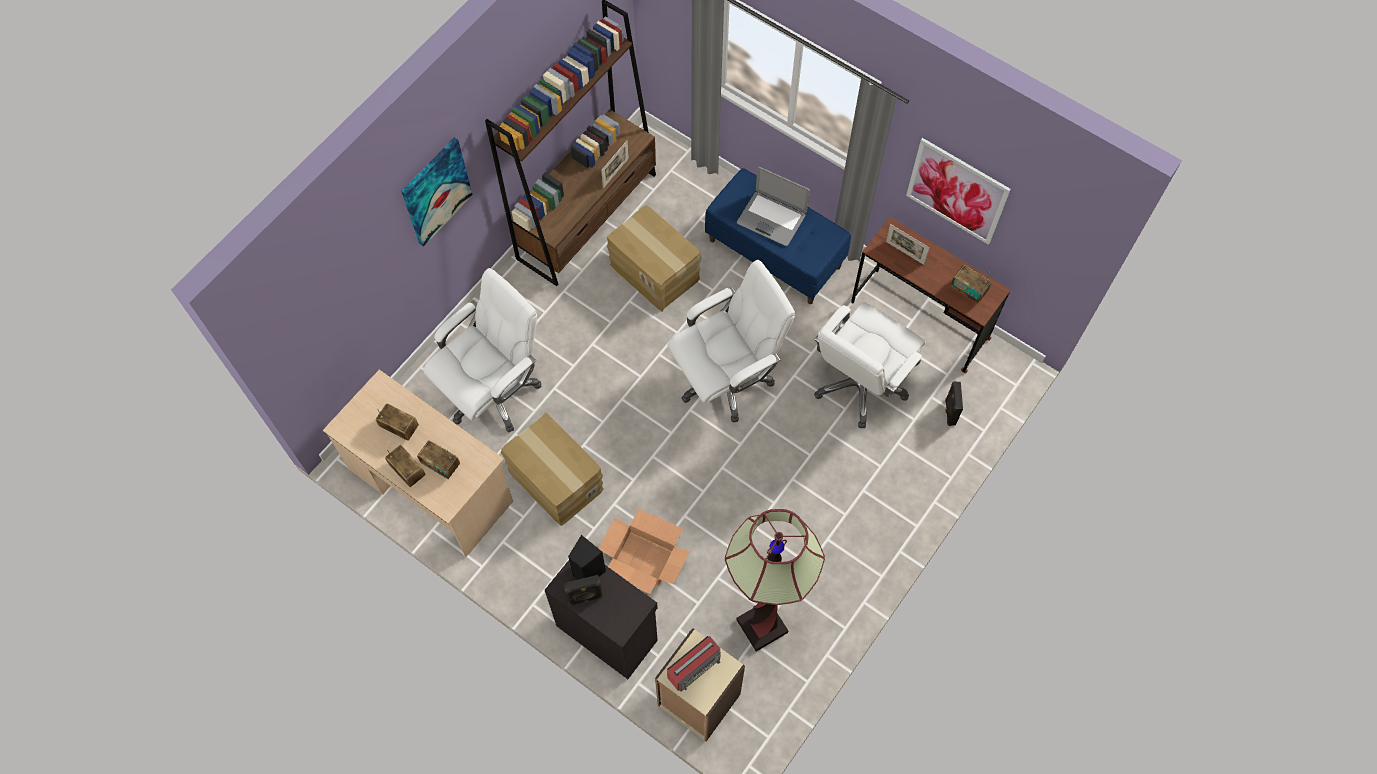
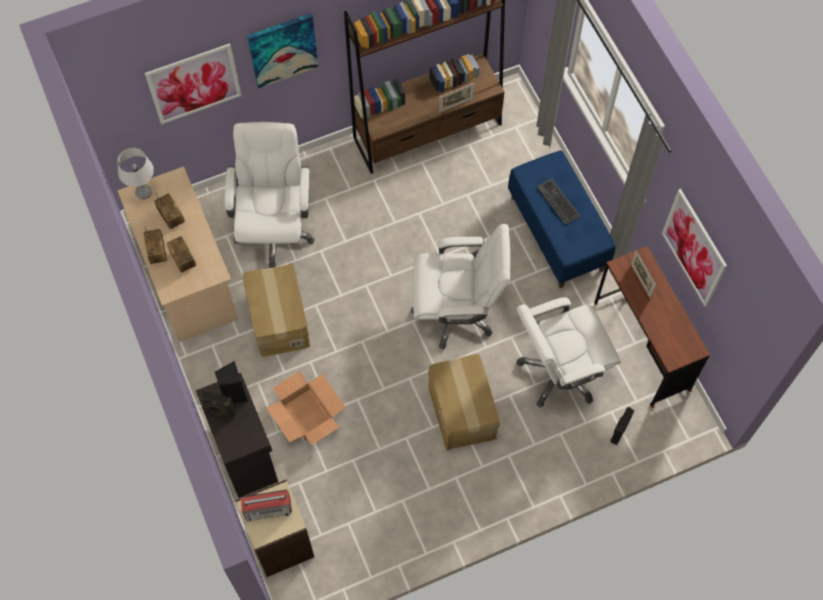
camera: 30 degrees right, 0 degrees up
(353, 418) = (144, 192): none -> grey table lamp
(362, 271) = (194, 83): none -> picture
(493, 391) = (274, 229): white office chair -> white office chair turned 75 degrees counterclockwise
(655, 271) = (453, 200): cardboard box -> cardboard box (463, 411)
(761, 626) = (363, 515): floor lamp -> none
(771, 218) = (558, 201): laptop -> keyboard
(968, 290) = (673, 337): radio -> none

